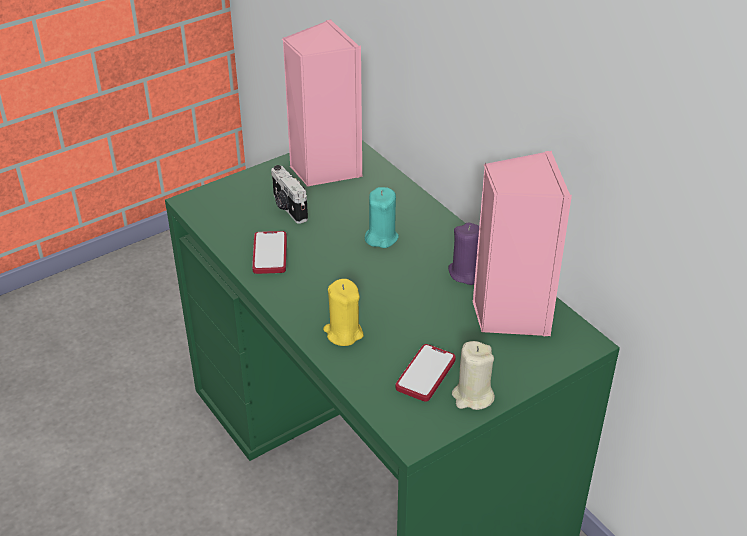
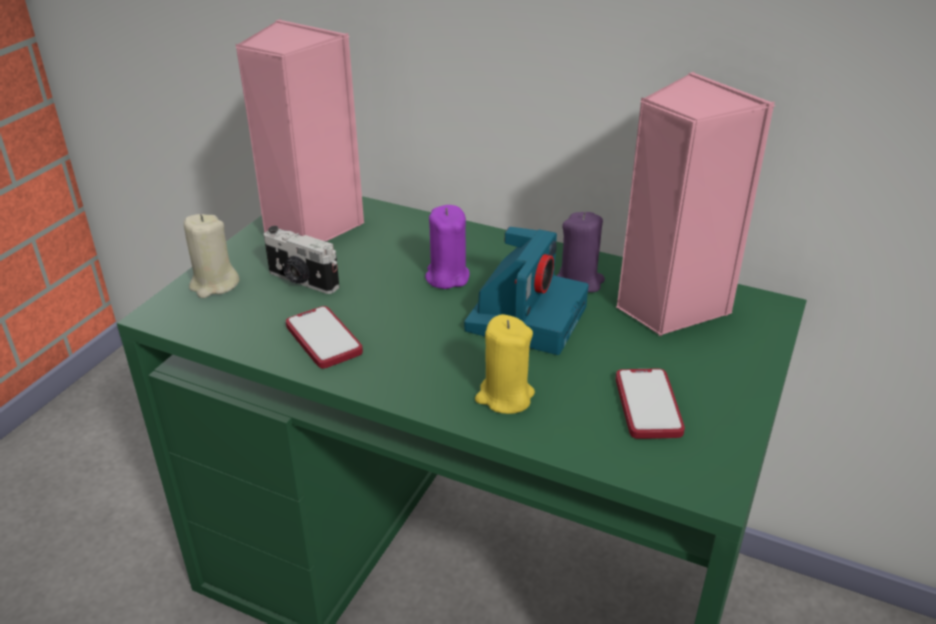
camera: 30 degrees left, 5 degrees down
(381, 237) = (447, 277): turquoise candle -> purple candle
(406, 285) = (526, 316): none -> camera
(472, 396) = (724, 408): beige candle -> beige candle (214, 284)

